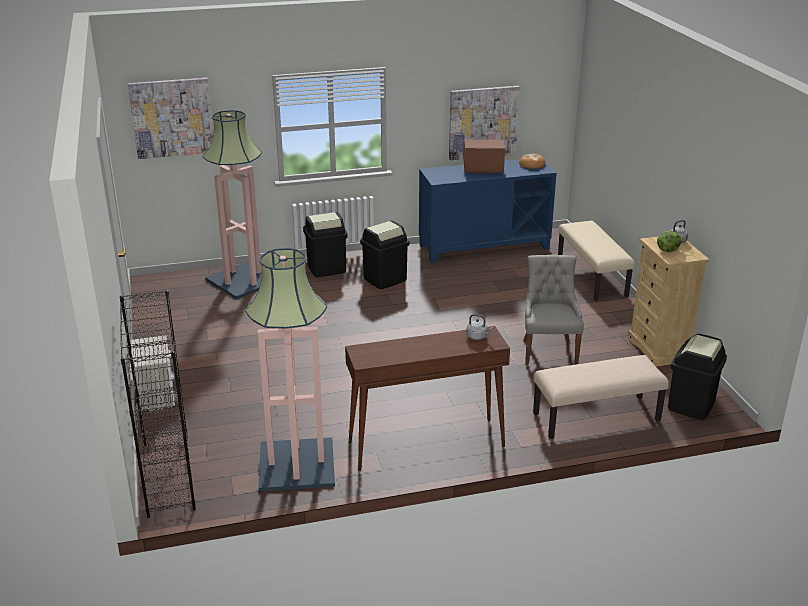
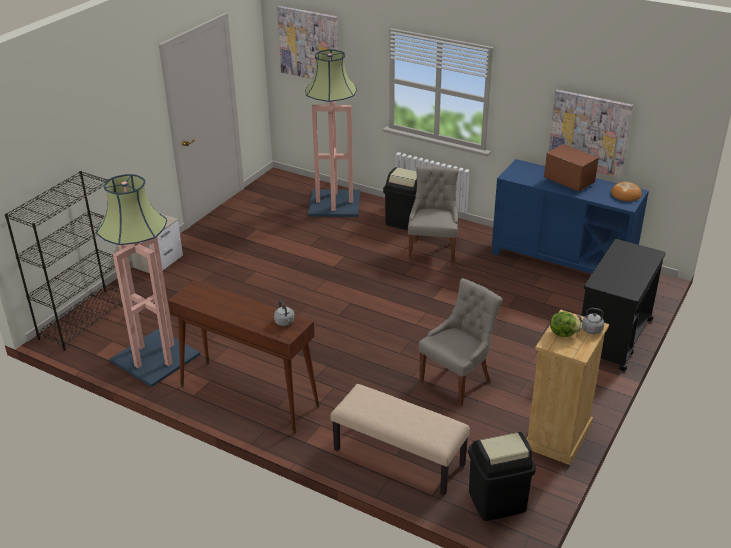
camera: 45 degrees right, 5 degrees up
(385, 279) = (433, 251): black trash can -> grey chair
(592, 277) = (613, 337): beige bench -> black cart

